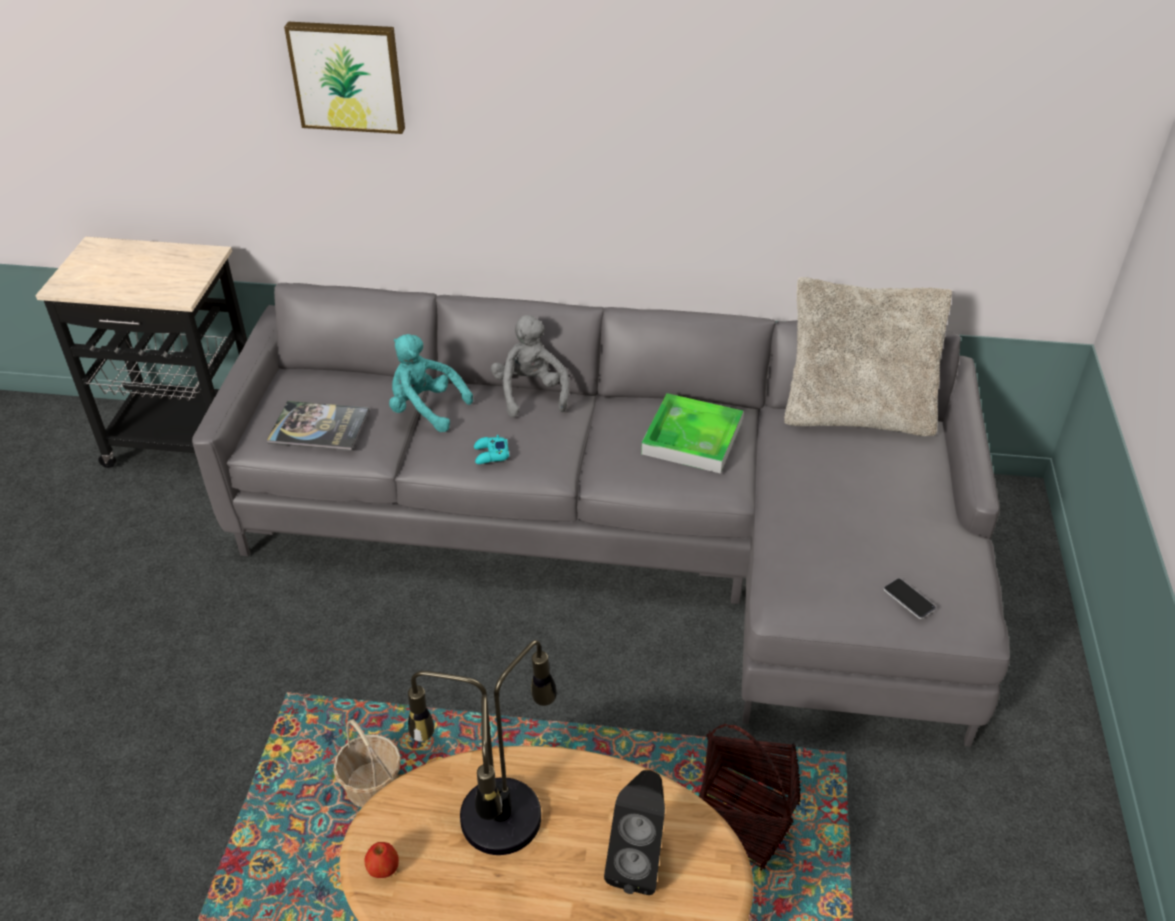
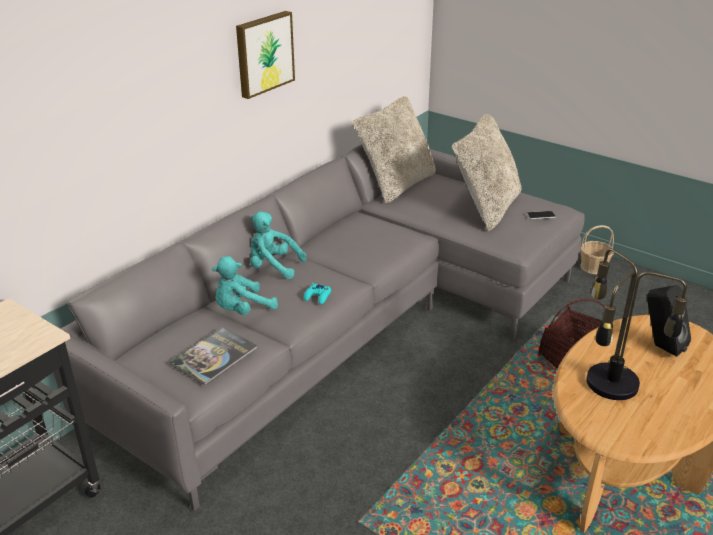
camera: 60 degrees left, 10 degrees down
(348, 76) = (84, 96): picture -> picture (263, 53)
(372, 787) = (469, 501): basket -> basket (594, 267)
(383, 869) = (630, 438): apple -> none
(530, 393) = (273, 267): grey plush toy -> turquoise plush toy
(692, 438) = (371, 231): tray -> none
(874, 527) = (486, 207): none -> beige pillow

